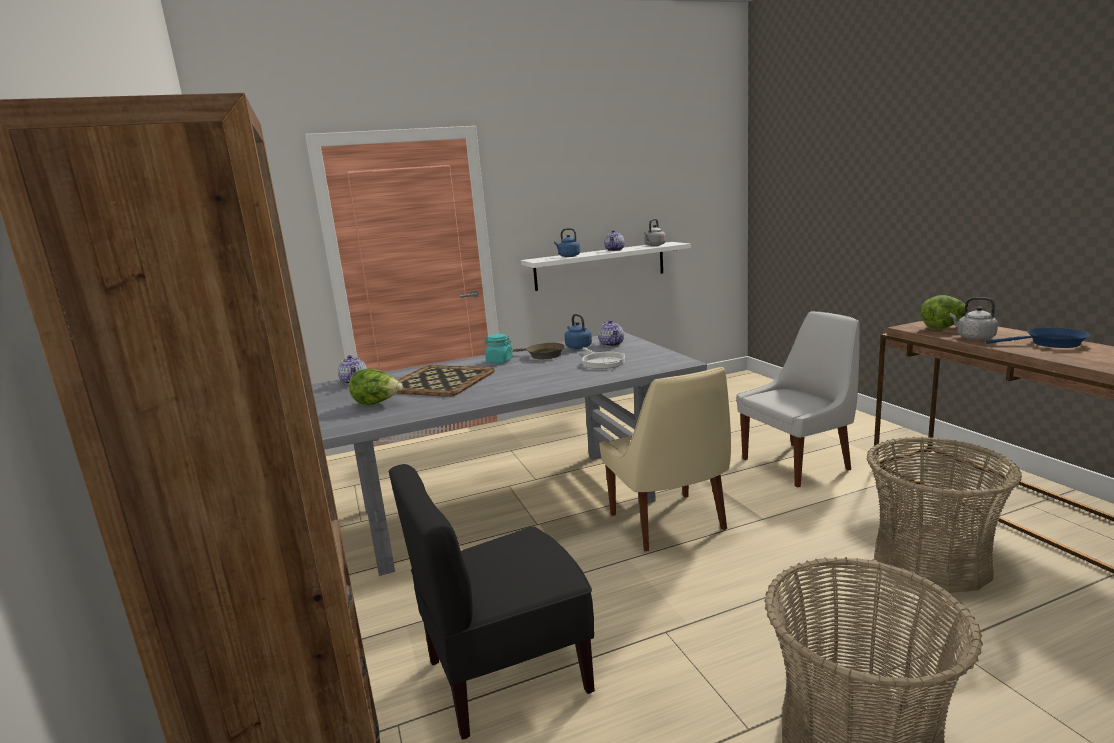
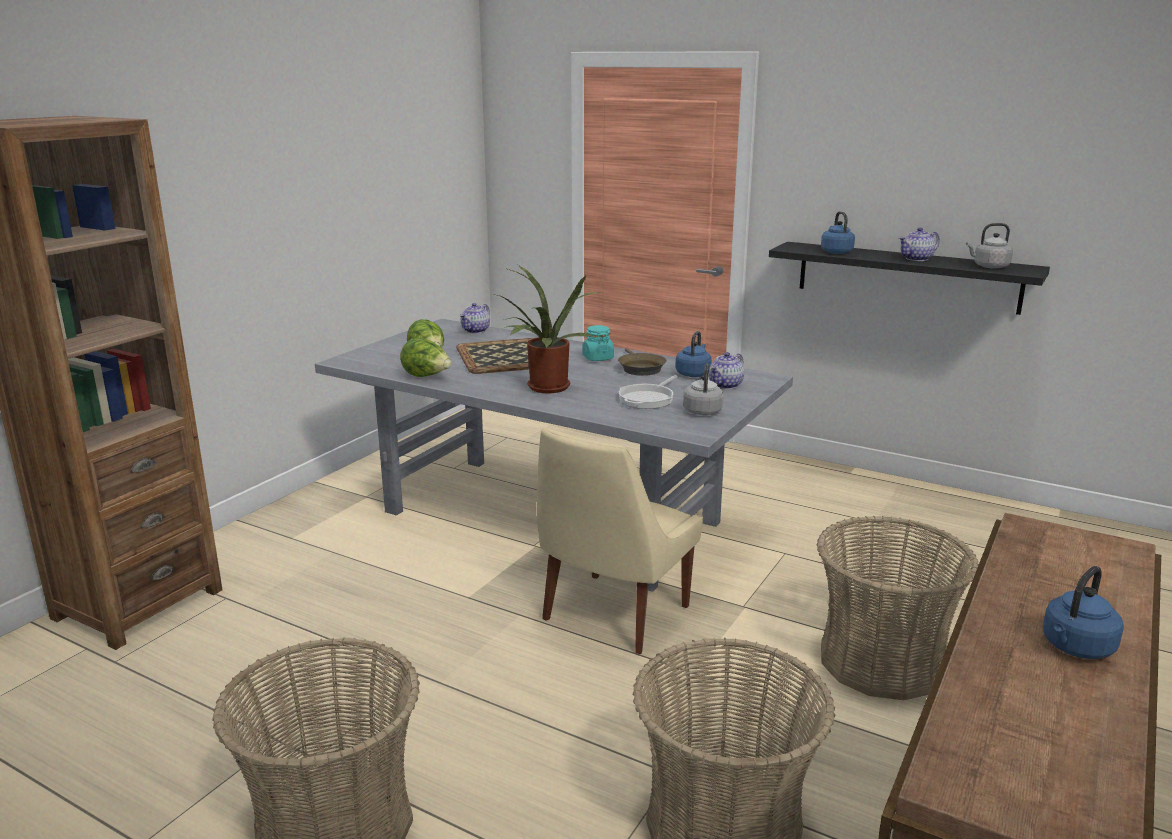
camera: 50 degrees right, 5 degrees up
(506, 674) = (305, 618): black chair -> none
(532, 382) = (546, 389): none -> potted plant
(600, 266) = (907, 277): white shelf -> black shelf
(798, 463) = (881, 661): white chair -> basket
(943, 327) = (1068, 552): lettuce -> lettuce (427, 376)
(973, 338) = (1025, 581): grey kettle -> grey kettle (702, 411)
(1050, 343) = (1075, 648): blue frying pan -> blue kettle

